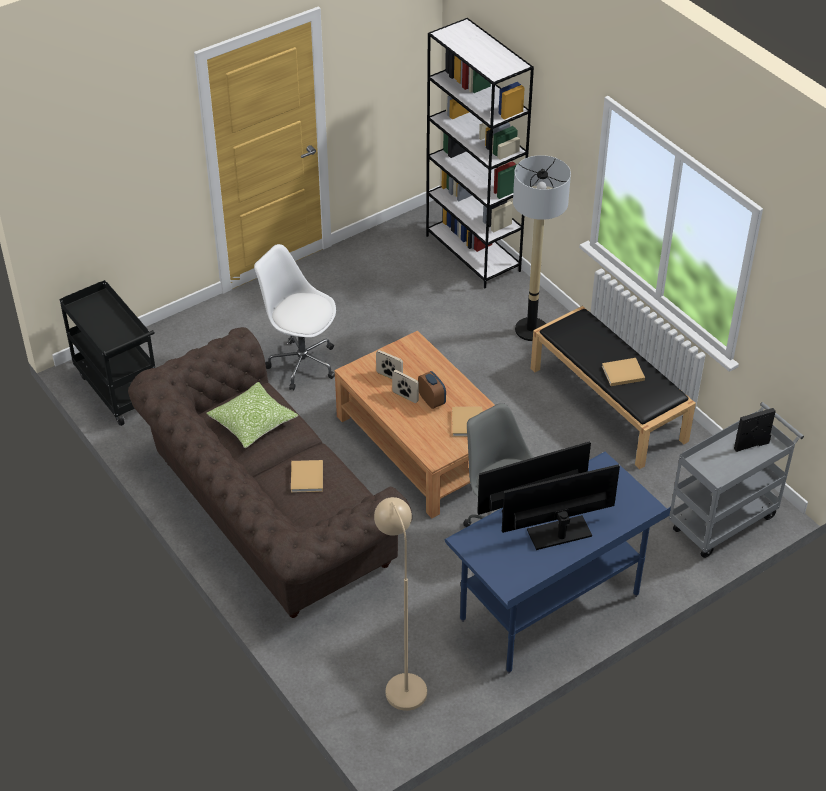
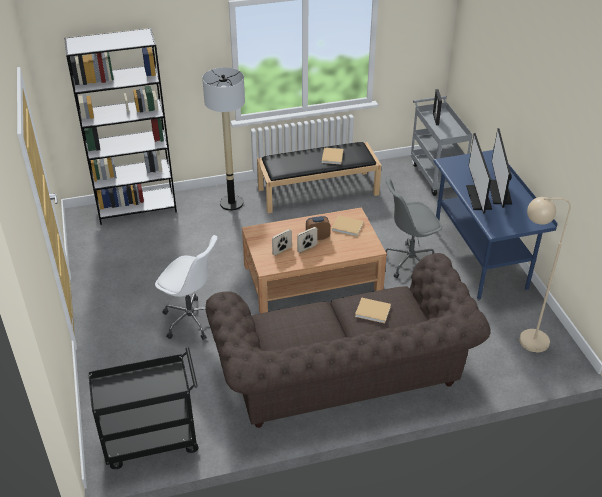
camera: 70 degrees left, 5 degrees down
(253, 422) = (299, 328): pillow -> none
(301, 364) = (192, 321): white office chair -> white office chair turned 120 degrees counterclockwise

